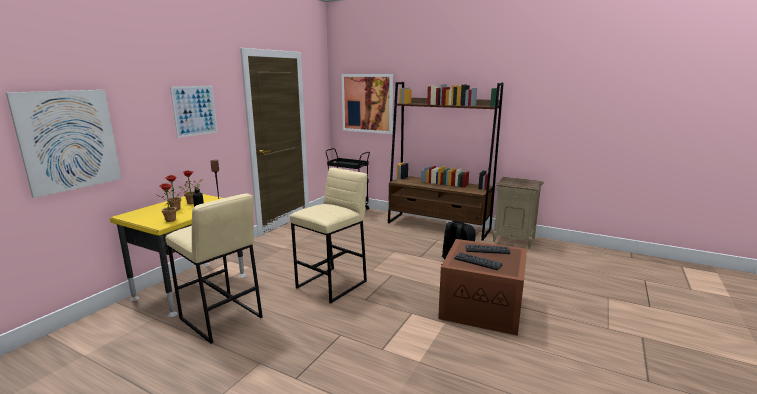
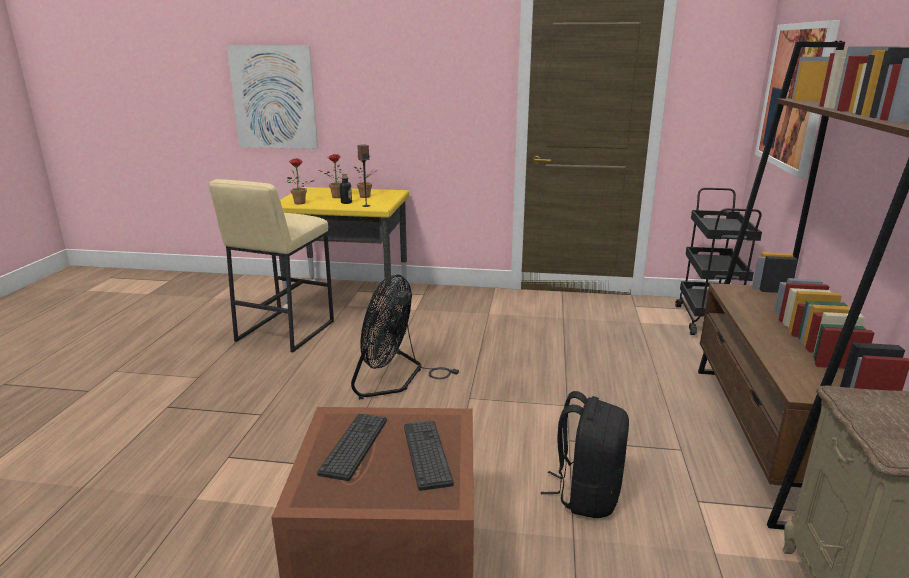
camera: 70 degrees right, 5 degrees up
(195, 110) = (423, 79): picture -> none
(332, 284) = (400, 375): beige stool -> black fan

